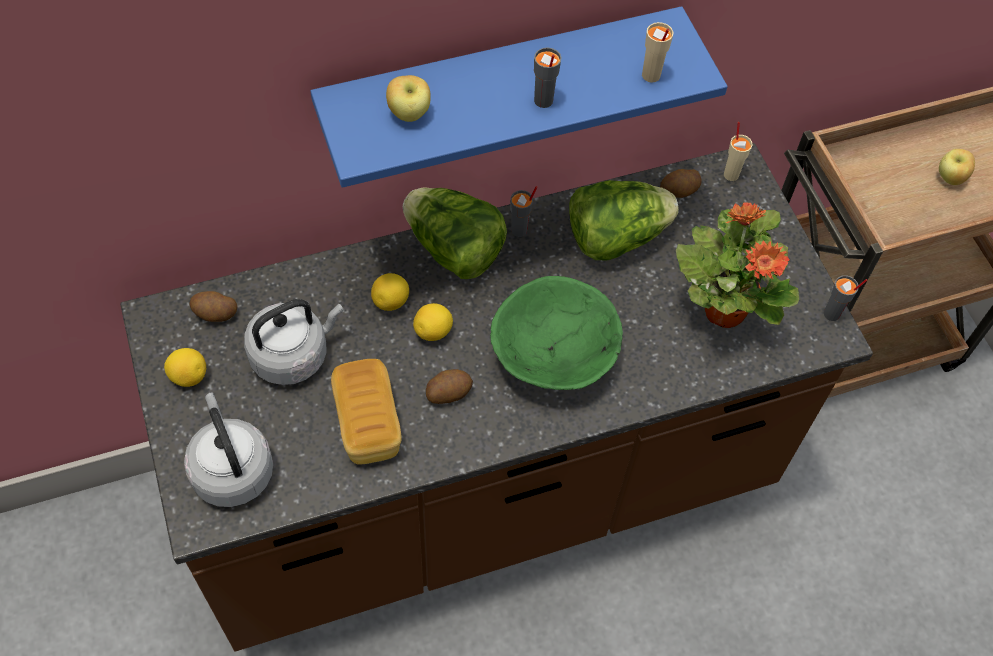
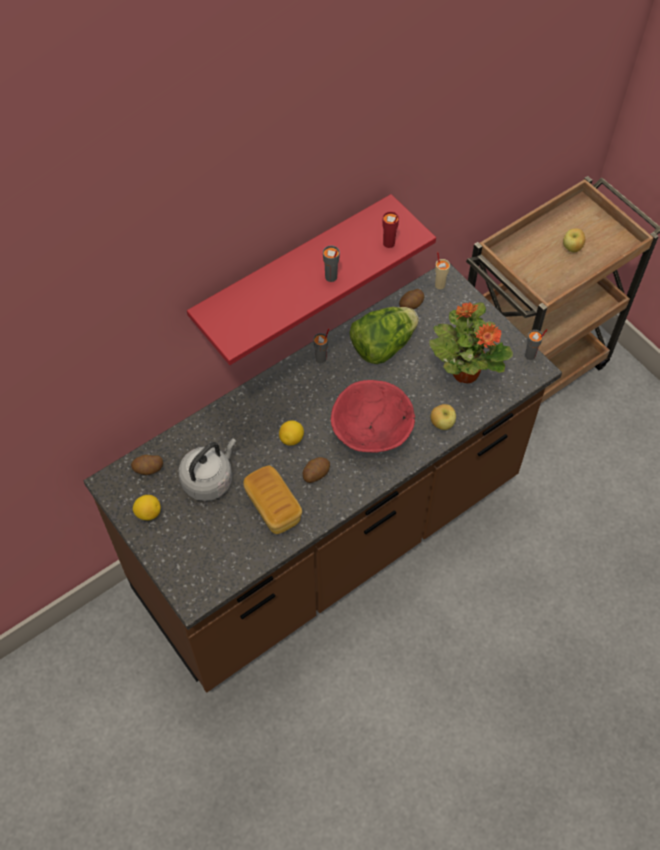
camera: 15 degrees left, 0 degrees up
(231, 469) = (200, 561): grey kettle -> none
(391, 301) = (258, 428): lemon -> none
(409, 114) = (254, 308): apple -> apple (442, 424)
(454, 250) = (284, 384): lettuce -> none
(499, 89) = (293, 275): blue shelf -> red shelf
(554, 356) = (372, 431): green bowl -> red bowl
(650, 76) = (389, 243): beige cup -> red cup

